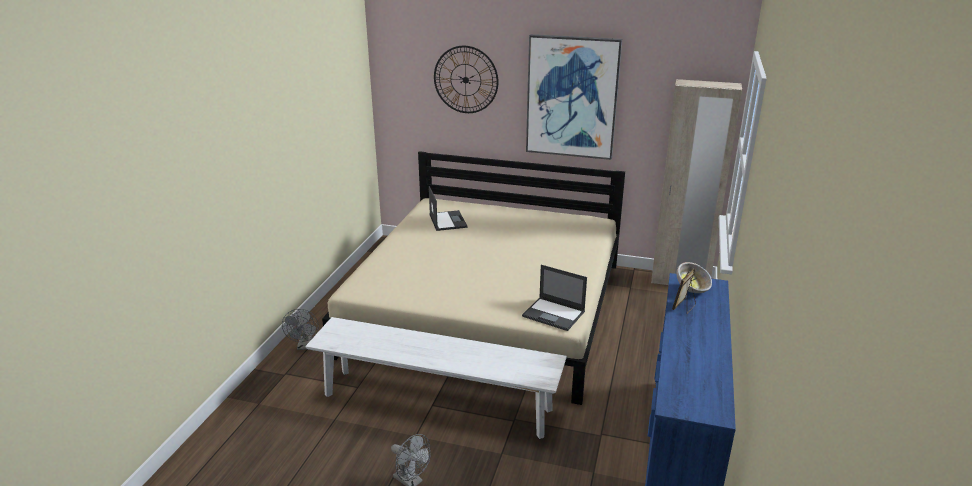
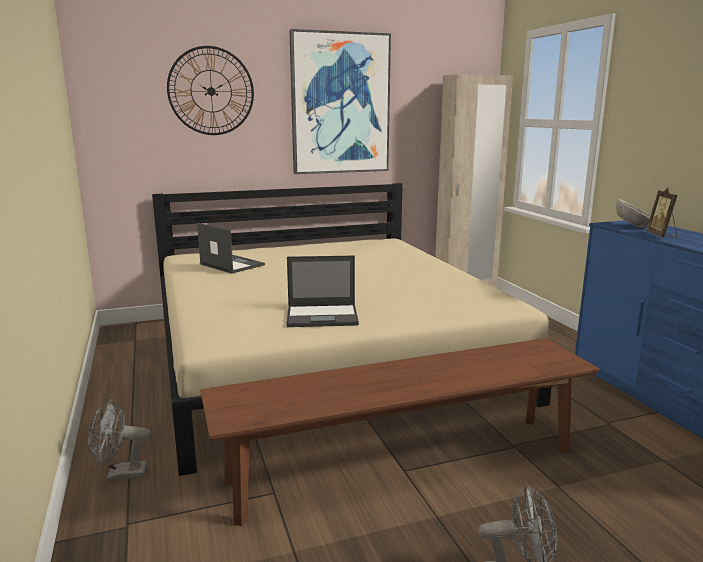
camera: 35 degrees left, 10 degrees down
(304, 346) = (120, 474): grey fan -> grey fan turned 120 degrees clockwise
(436, 402) = (405, 465): white bench -> brown bench
(554, 314) = (489, 302): laptop -> laptop (323, 316)

